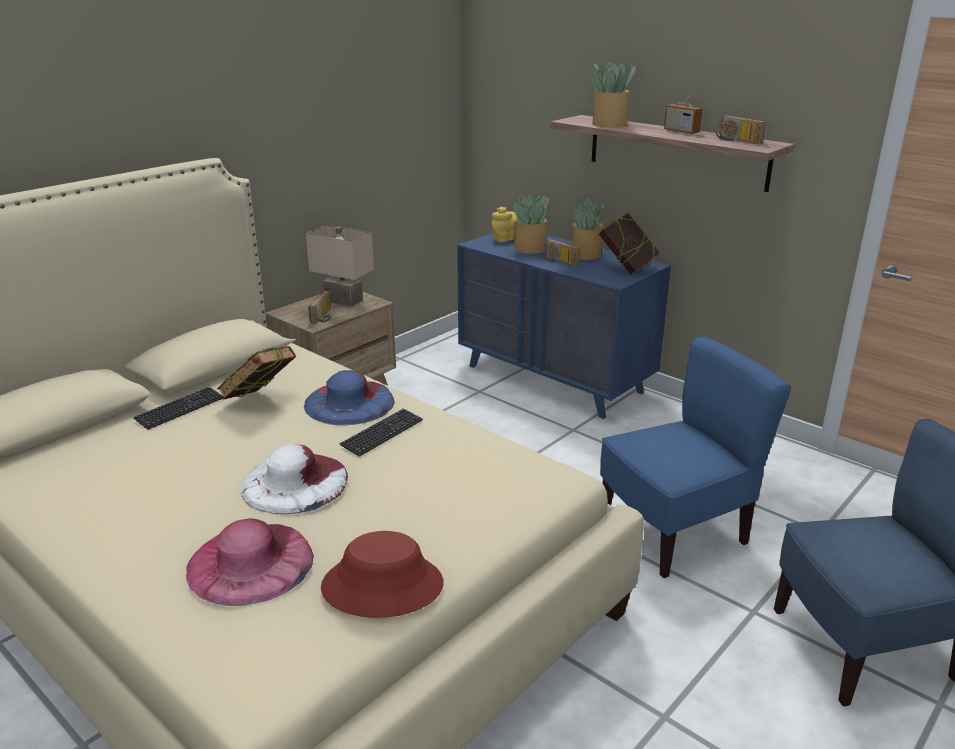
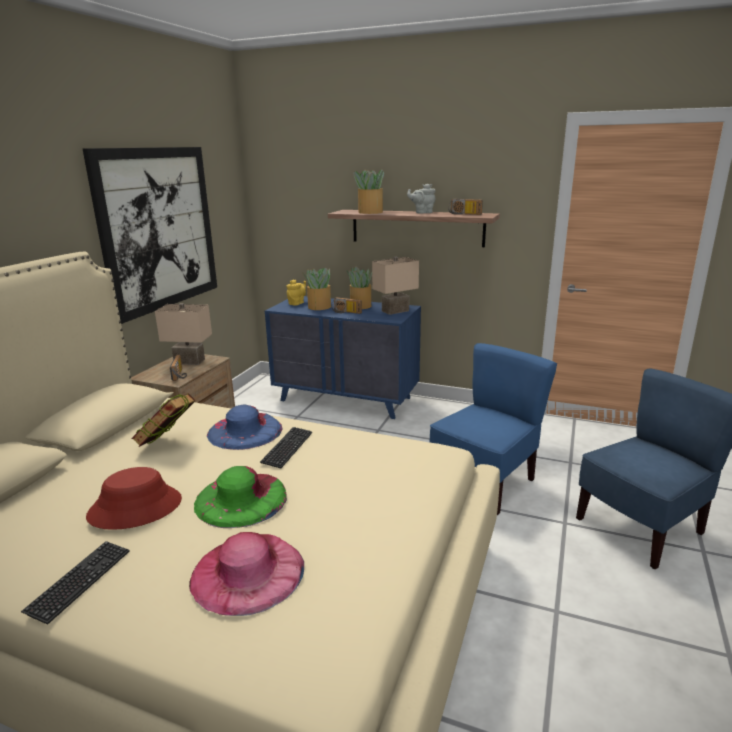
camera: 20 degrees left, 5 degrees down
(180, 409) = (97, 463): keyboard -> keyboard (80, 581)
(294, 482) = (241, 498): white hat -> green hat
(326, 129) = (158, 229): none -> picture
(382, 585) = (370, 561): red hat -> red hat (135, 508)
(627, 268) = (395, 310): book -> beige table lamp
(681, 131) = (422, 212): radio -> grey teapot

